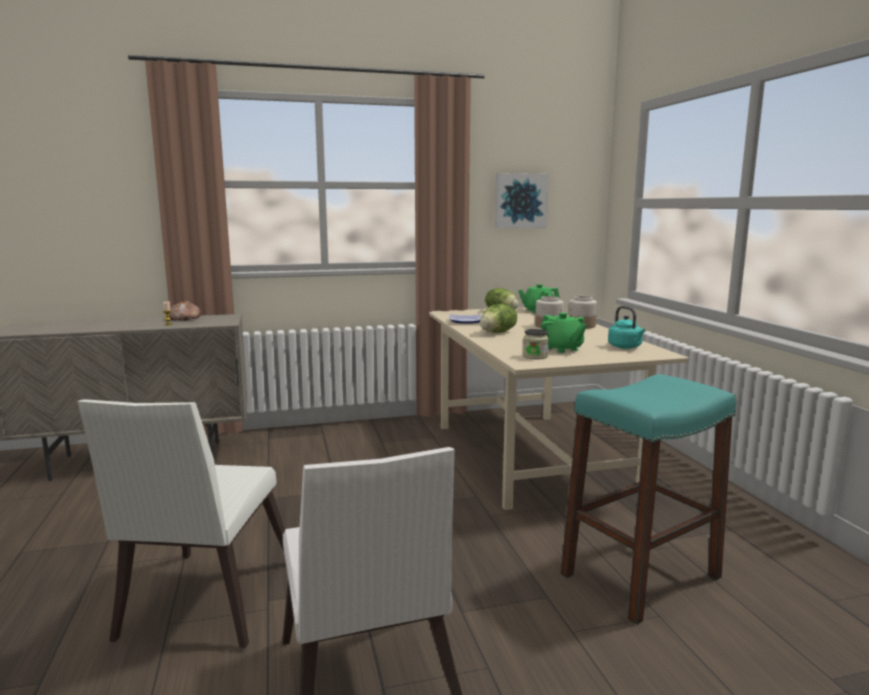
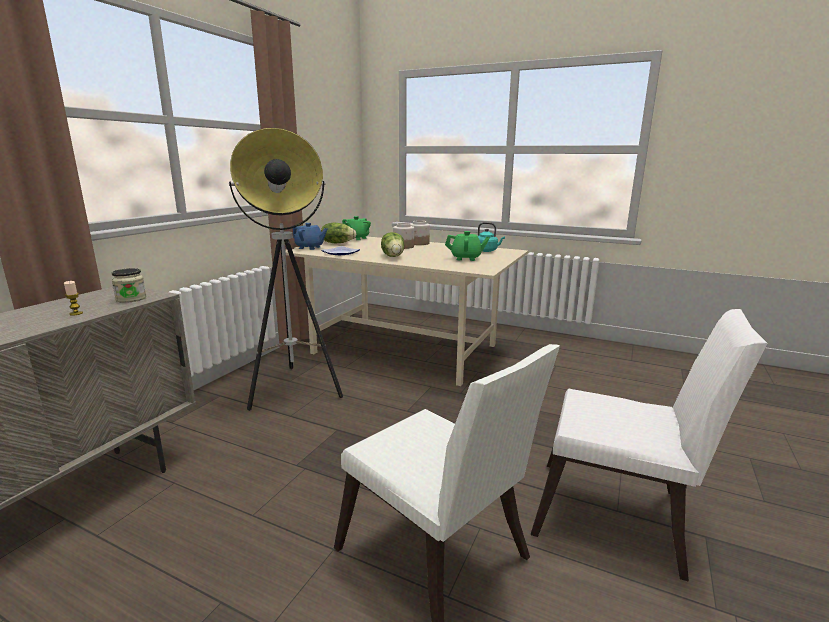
camera: 50 degrees left, 5 degrees up
(184, 319) = (68, 303): bread -> none
(371, 449) = (294, 389): none -> floor lamp
(461, 312) = (309, 247): none -> blue teapot
(520, 200) = (320, 145): picture -> none
(535, 356) = (472, 265): jar -> jar (131, 299)
(640, 576) = (574, 386): turquoise stool -> none

